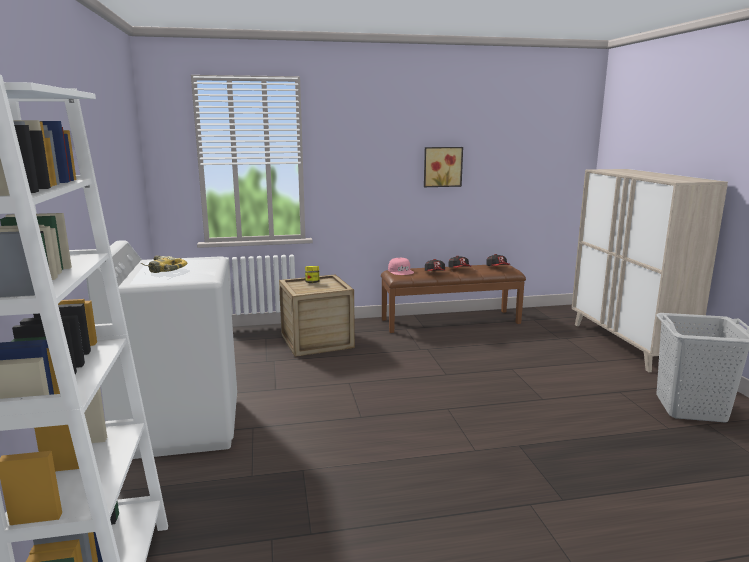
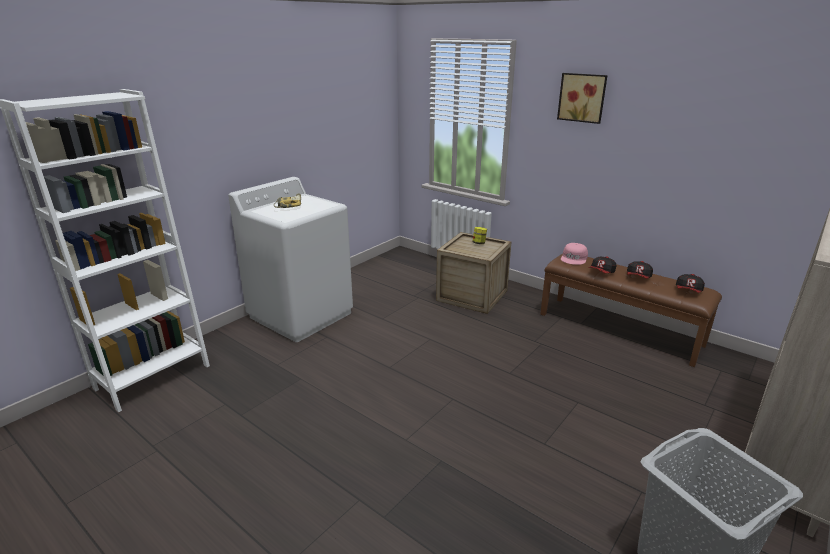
camera: 50 degrees right, 10 degrees up
(442, 166) = (656, 153): picture -> picture (582, 97)

